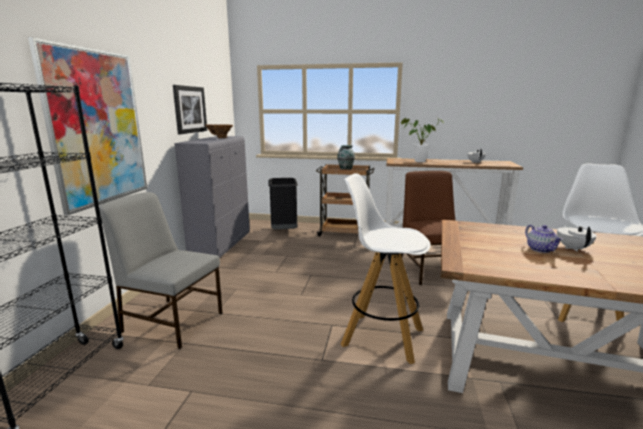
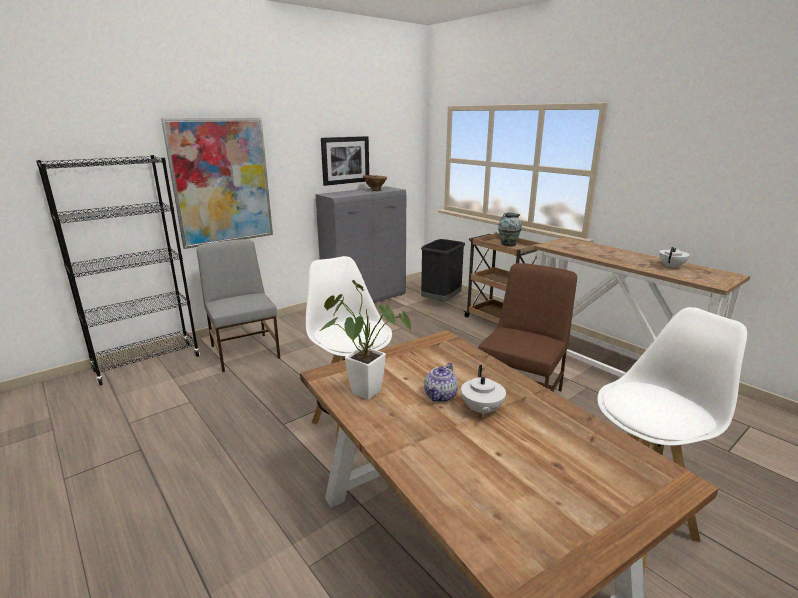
camera: 40 degrees right, 5 degrees up
(417, 161) = (583, 249): potted plant -> potted plant (361, 390)
(573, 248) = (481, 410): white teapot -> white teapot turned 135 degrees clockwise

